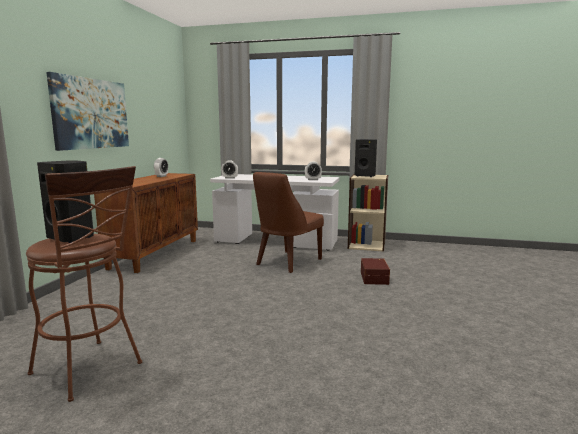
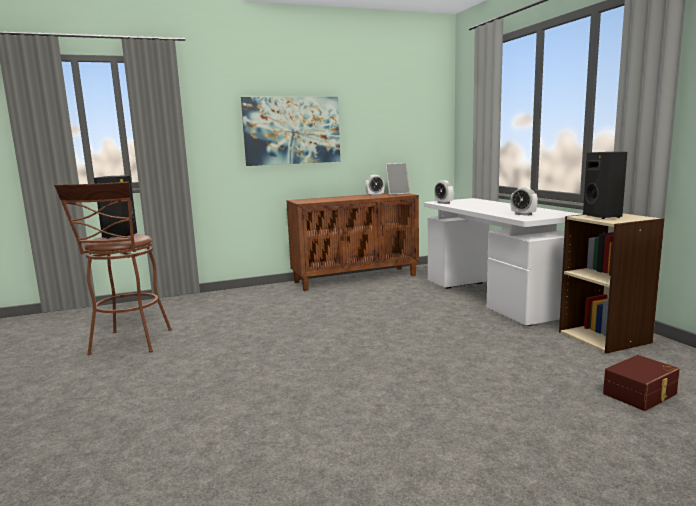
camera: 55 degrees right, 0 degrees up
(173, 174) = (397, 194): none -> picture frame
(287, 262) = (437, 322): brown chair -> none
(375, 278) = (482, 377): brown storage box -> brown storage box (641, 394)

